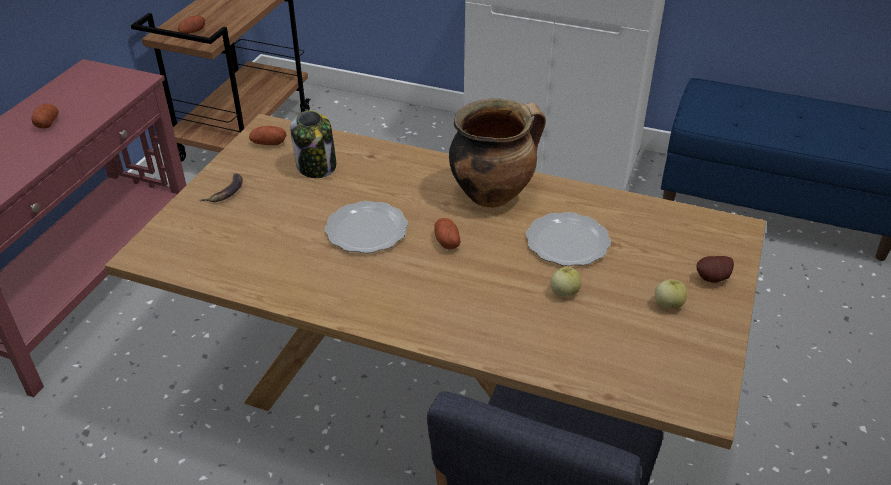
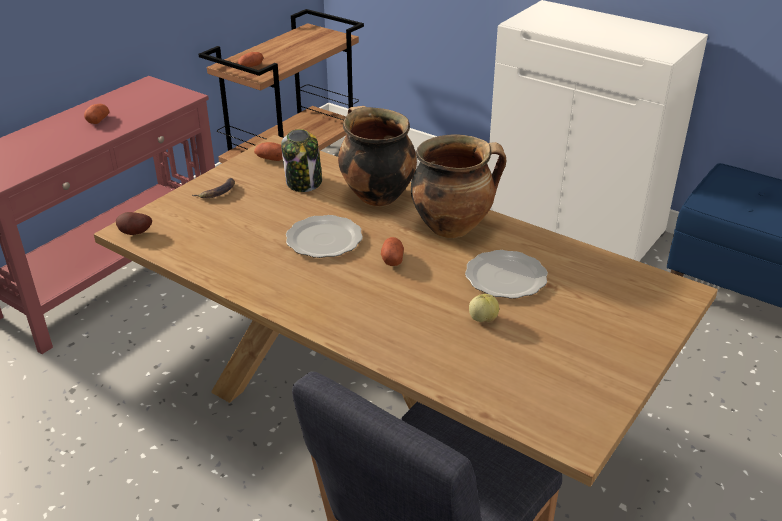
camera: 15 degrees right, 5 degrees down
(399, 171) = (376, 196): none -> cooking pot
(668, 304) = (581, 346): apple -> none
(713, 279) = (638, 332): potato -> potato (135, 234)

